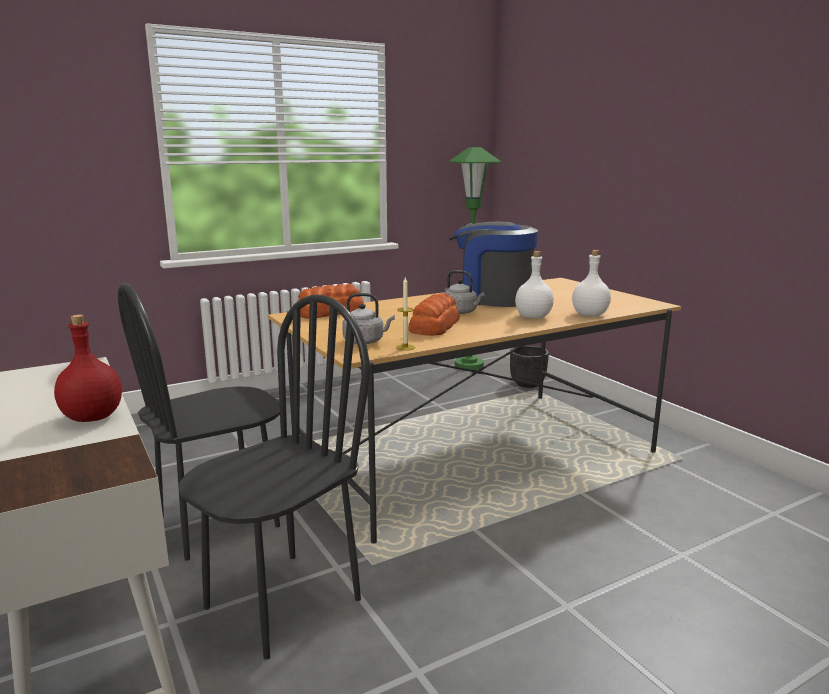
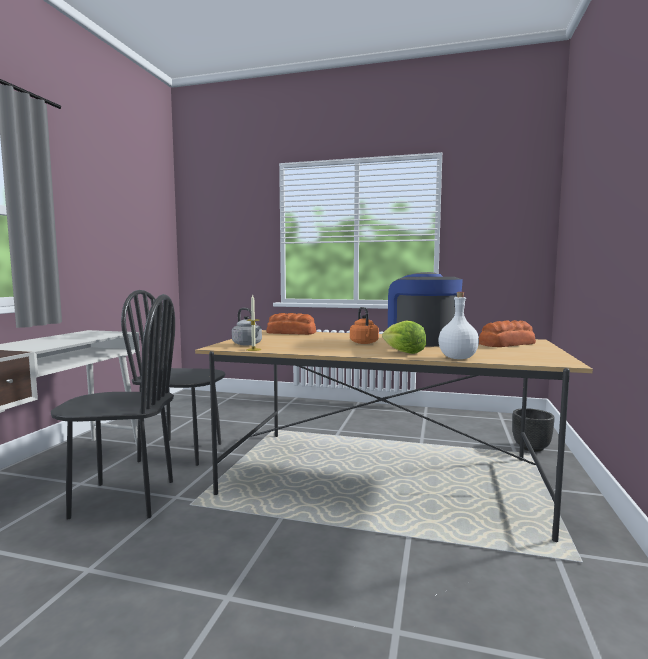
camera: 45 degrees right, 10 degrees down
(92, 418) = (48, 345): red bottle -> none
(434, 326) = (315, 345): bread -> bread (505, 344)
(461, 312) = (364, 343): grey kettle -> orange kettle
(469, 365) = (503, 421): green floor lamp -> none
(534, 317) = (403, 352): white bottle -> lettuce

